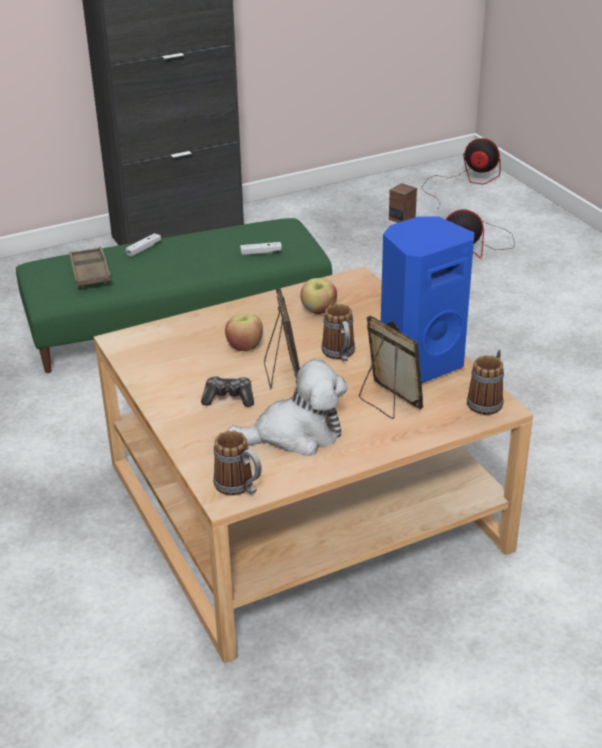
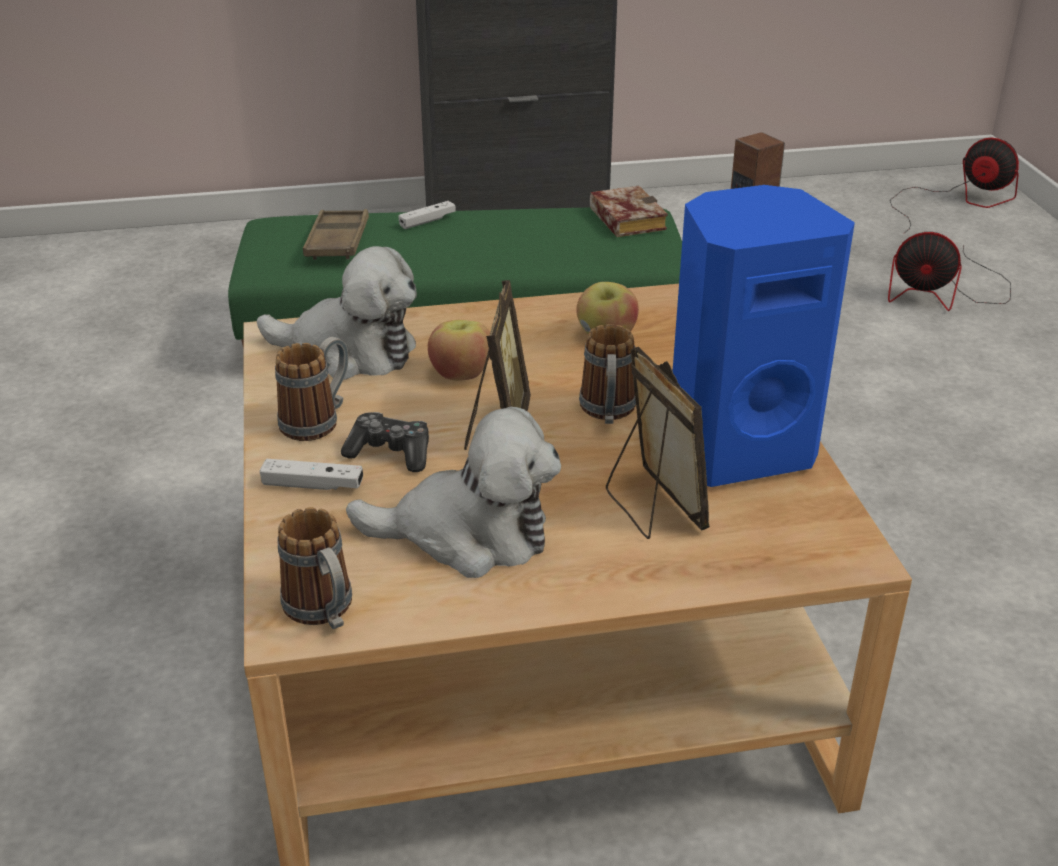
camera: 15 degrees right, 0 degrees up
(171, 344) = (350, 352): none -> plush toy
(261, 253) = (591, 249): white game controller -> white game controller (313, 485)
(272, 229) = (623, 218): none -> book
(487, 400) = (833, 537): mug -> mug (318, 420)

